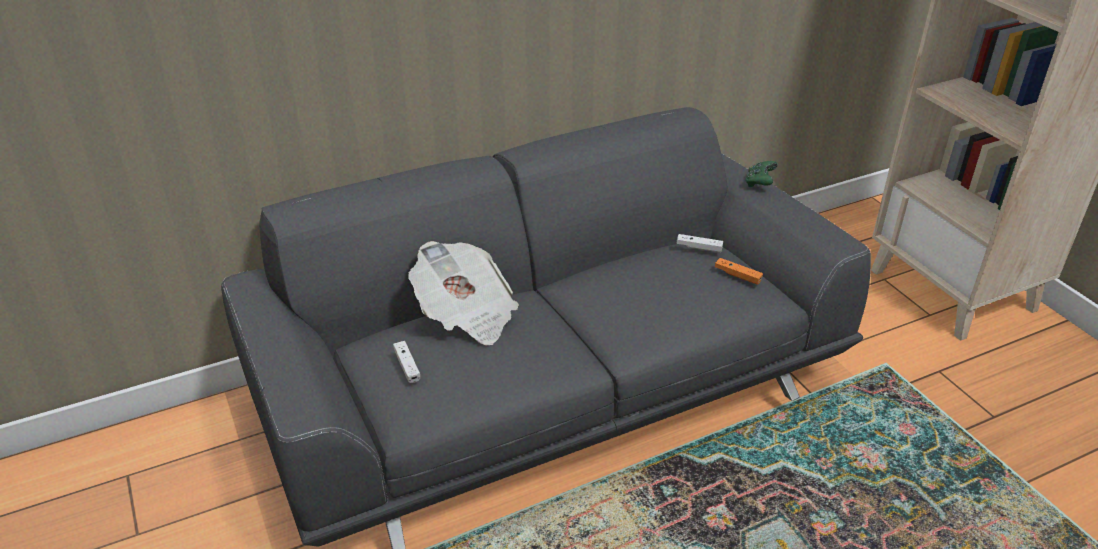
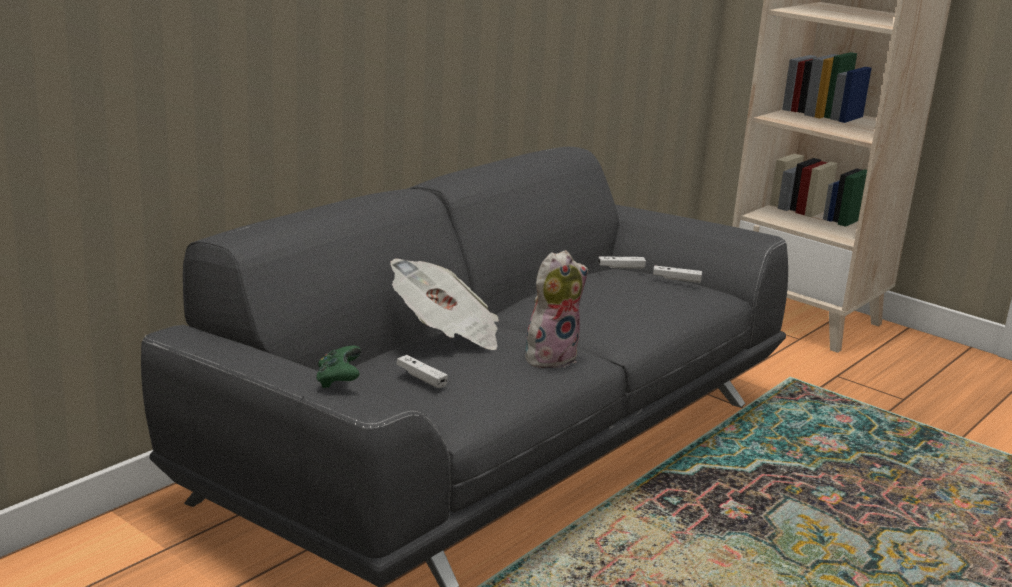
camera: 25 degrees left, 15 degrees down
(538, 361) = (550, 357): none -> plush toy
(737, 275) = (676, 279): orange game controller -> white game controller
(759, 182) = (646, 211): green game controller -> green game controller (338, 380)

